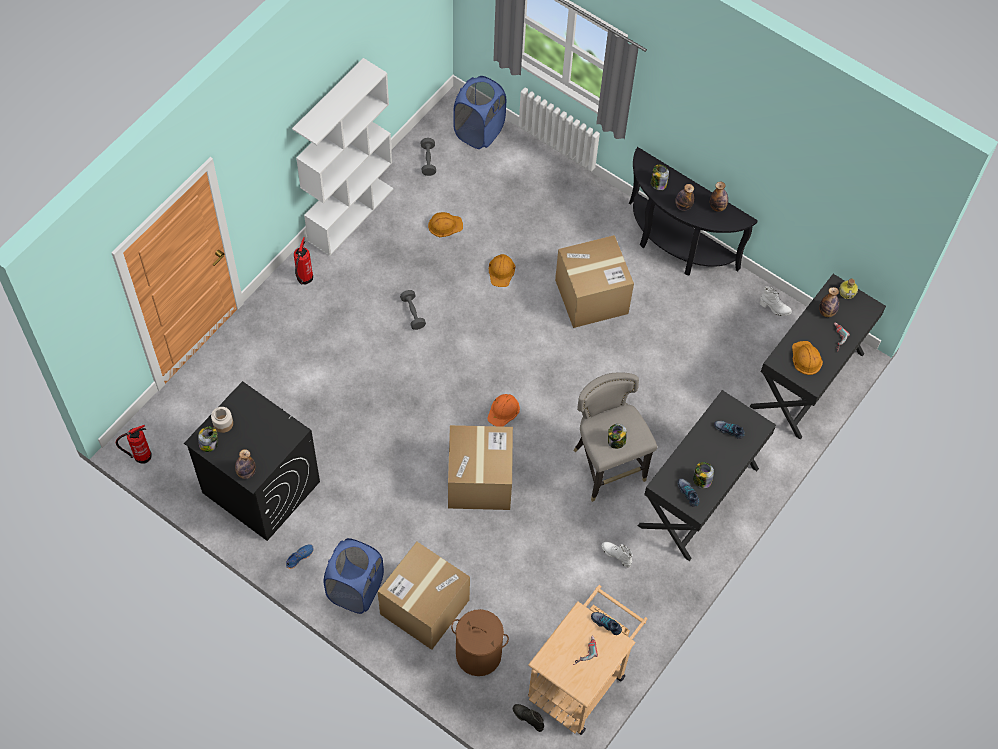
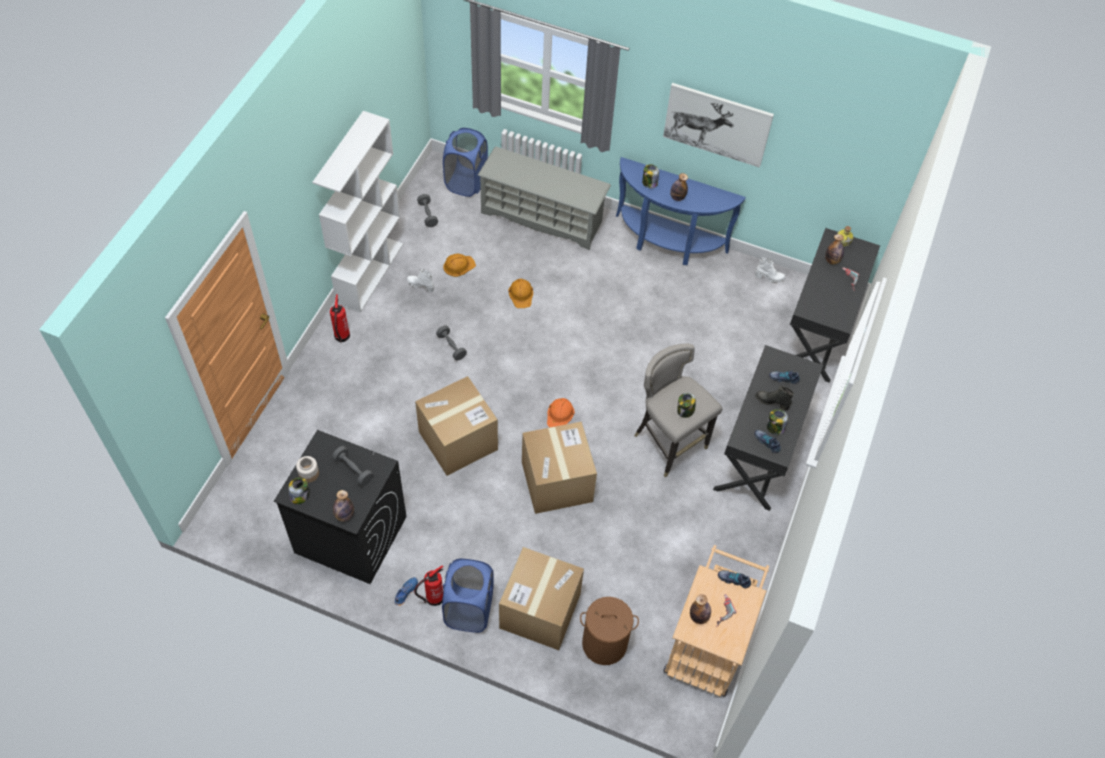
camera: 15 degrees left, 5 degrees down
(140, 456) = (224, 531): fire extinguisher -> fire extinguisher (433, 598)
(266, 429) = (353, 469): none -> grey dumbbell
(528, 718) = (670, 693): black boot -> black boot (772, 402)
(549, 188) = (542, 217): none -> grey shoe rack
(591, 296) = (608, 300): cardboard box -> cardboard box (458, 440)
(616, 555) = (703, 521): white boot -> white boot (420, 285)
(675, 246) = (667, 243): black console table -> blue console table
(717, 207) = (707, 192): bottle -> bottle (698, 617)
(732, 142) = (717, 124): none -> picture
(806, 358) = (828, 302): orange hard hat -> none

